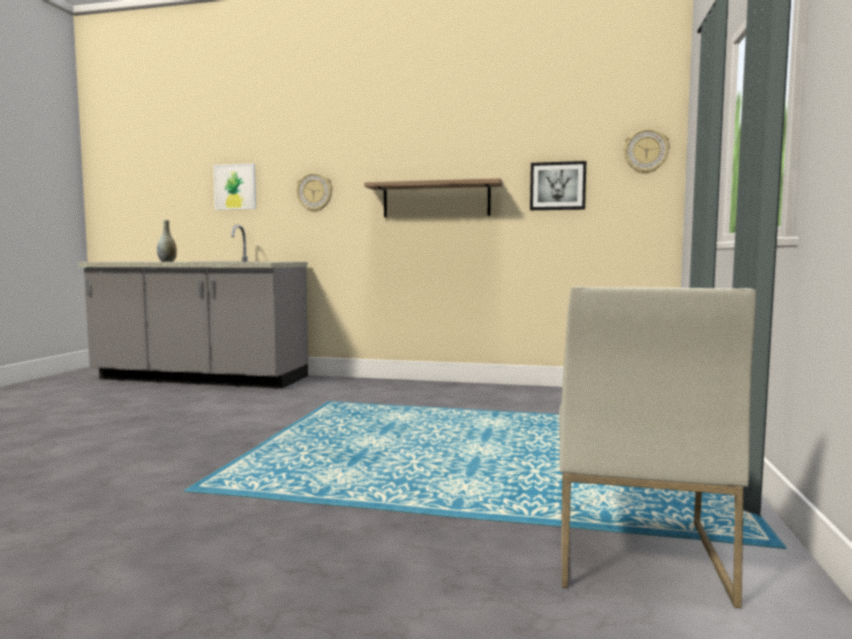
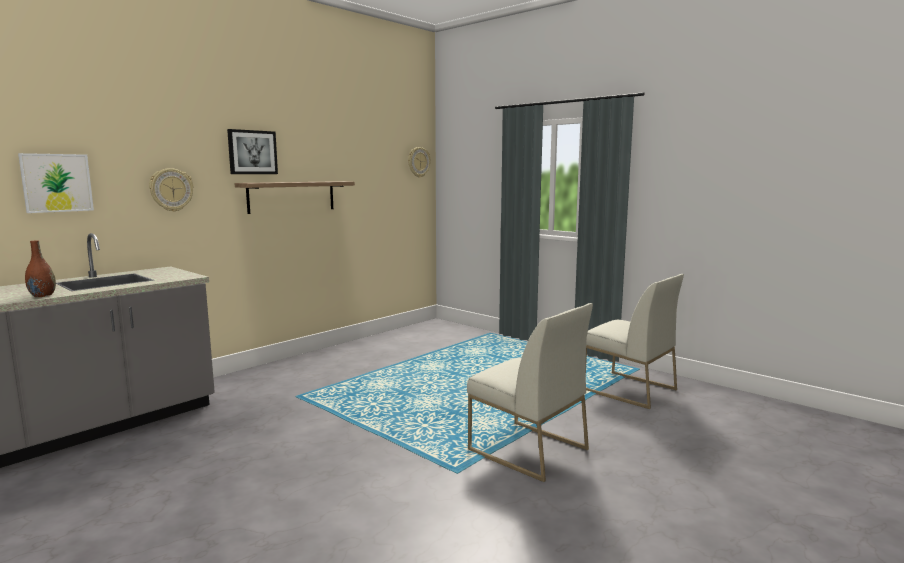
camera: 60 degrees left, 5 degrees up
(167, 261) = (42, 296): grey vase -> brown vase
(276, 514) = (527, 450): none -> white chair
(557, 186) = (374, 185): picture -> picture (252, 152)

